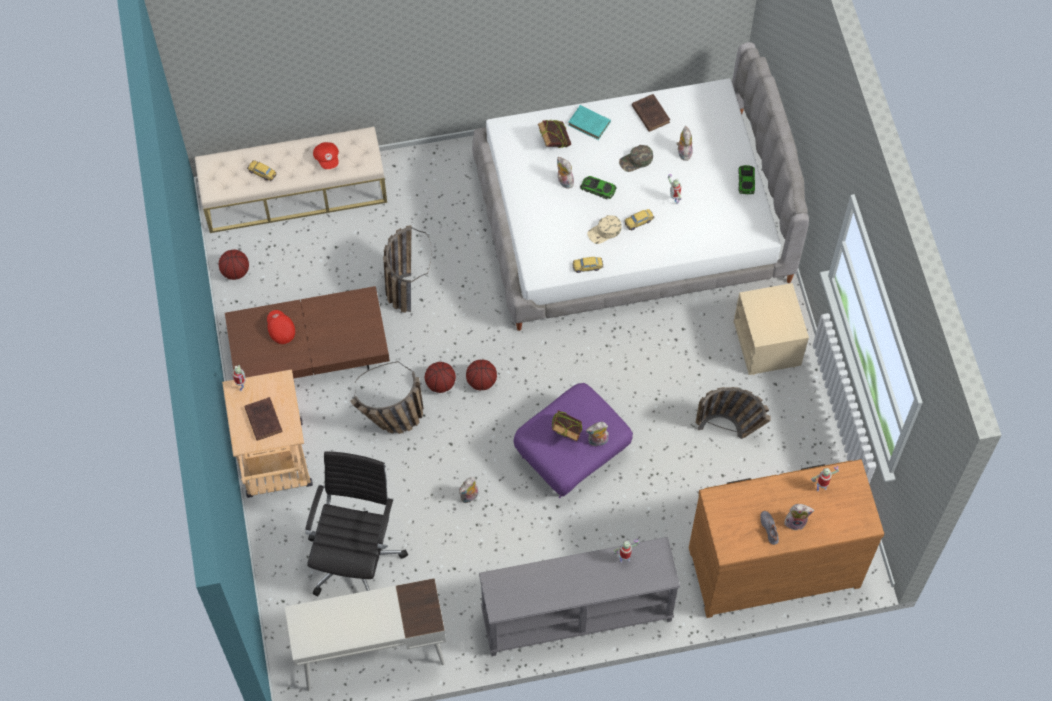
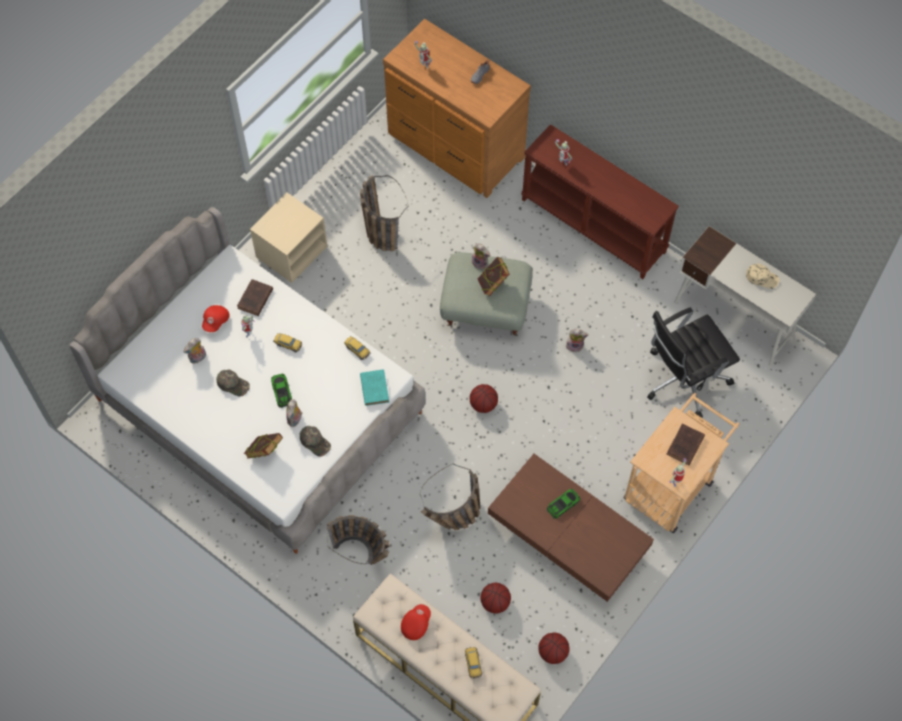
camera: 130 degrees left, 0 degrees up
(280, 330) = (585, 543): red cap -> red cap (216, 321)
(391, 422) = (569, 437): basket -> basket (364, 554)
(440, 384) = (510, 429): basketball -> basketball (495, 603)
(531, 181) = (315, 442): none -> green cap
(572, 455) = (486, 307): purple ottoman -> grey ottoman
(576, 617) = (594, 225): grey console table -> brown console table
(590, 124) = (225, 440): turquoise book -> turquoise book (374, 387)
(604, 232) = (316, 360): beige cap -> beige cap (762, 278)
(650, 113) = (179, 406): brown book -> brown book (255, 300)
(746, 181) = (190, 300): toy car -> toy car (563, 504)
(796, 521) = (461, 65): plush toy -> none

